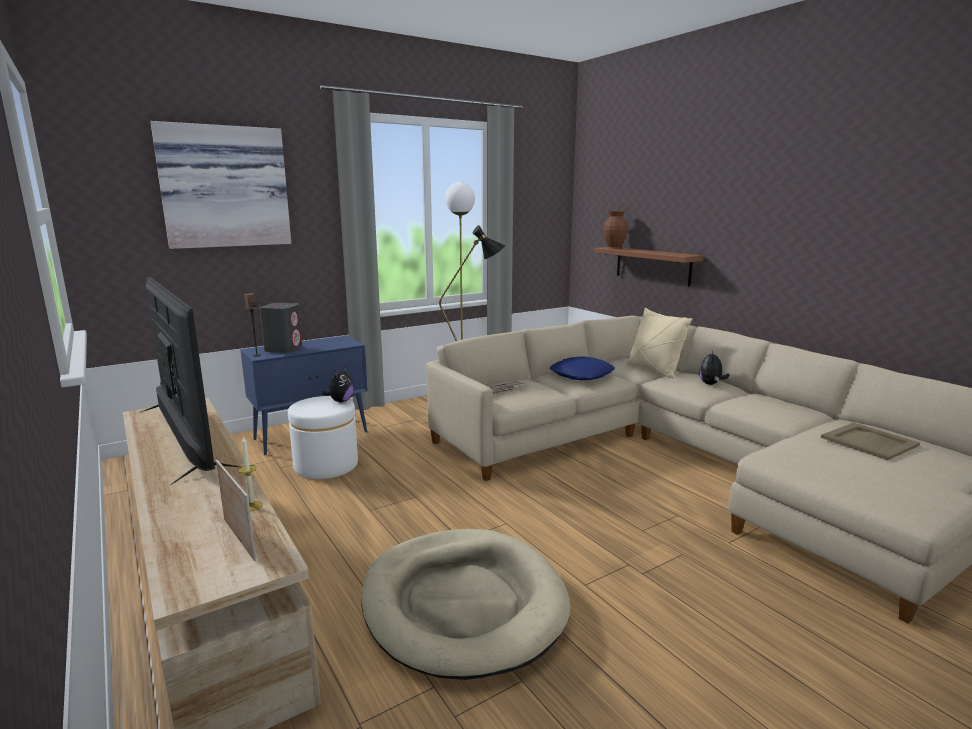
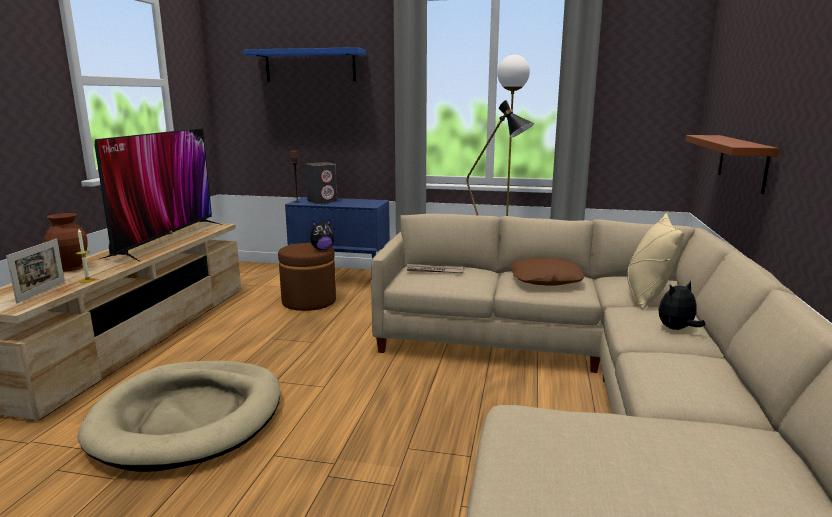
camera: 45 degrees right, 0 degrees up
(224, 187) = (310, 66): picture -> blue shelf
(326, 465) = (309, 301): white ottoman -> brown ottoman
(582, 375) = (545, 280): blue pillow -> brown pillow
(614, 248) = (706, 136): brown vase -> brown vase (70, 268)
(868, 441) = (700, 463): beige tray -> none

